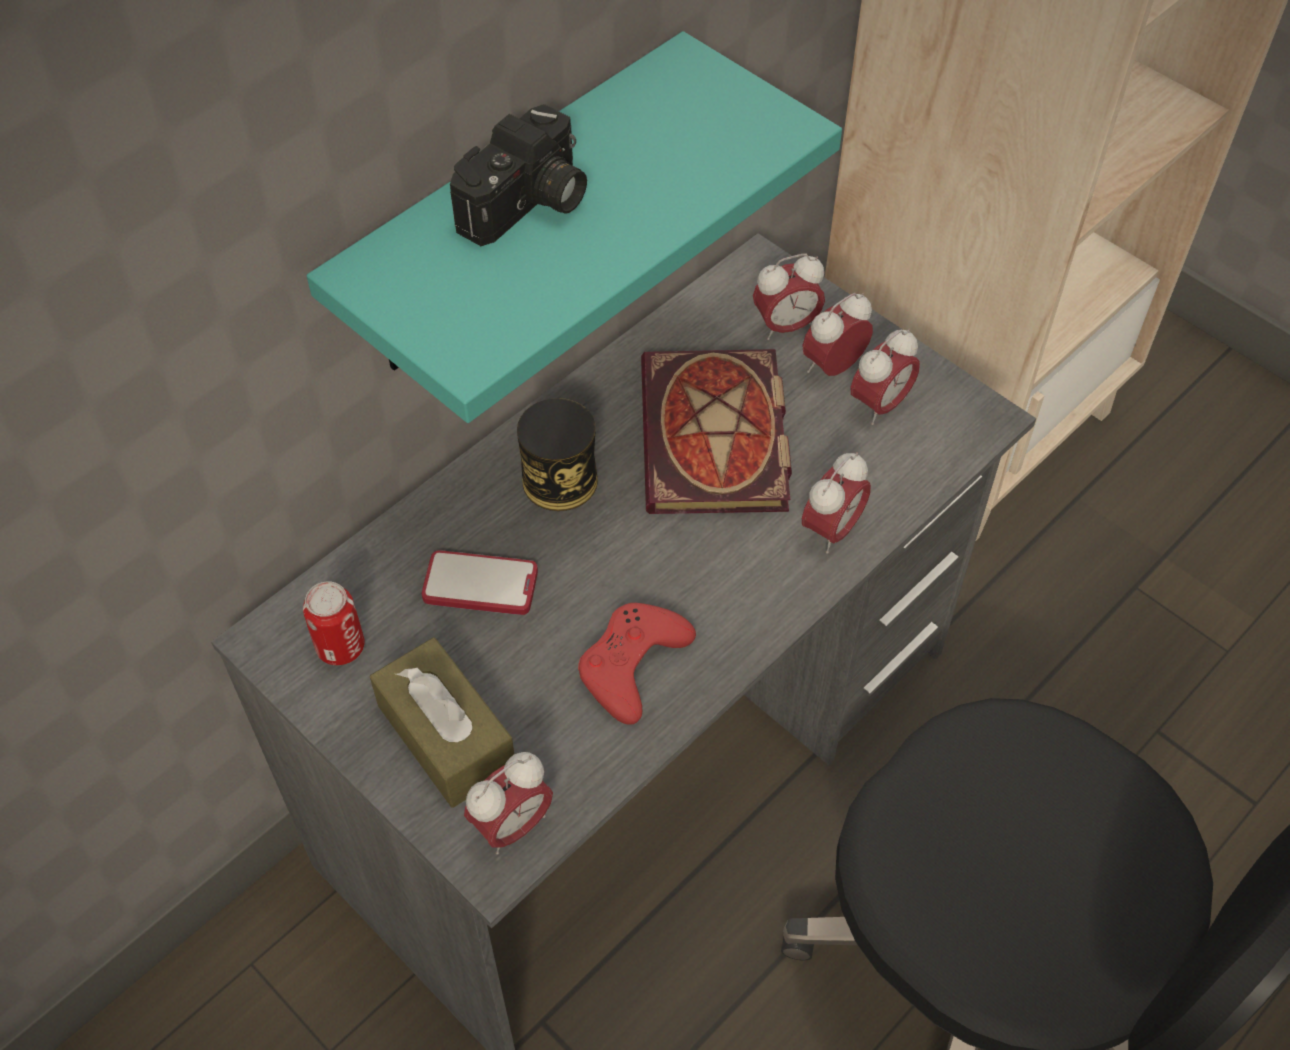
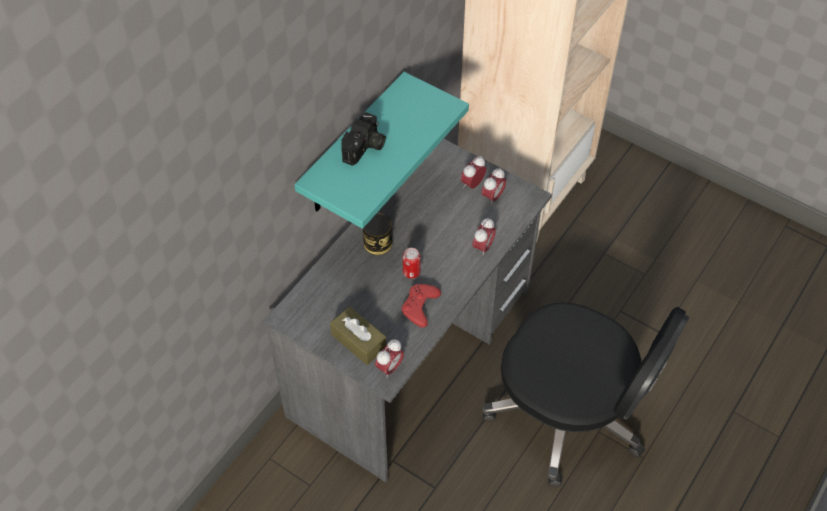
camera: 10 degrees left, 0 degrees up
(340, 647) = (311, 316): can -> can (411, 272)
(480, 585) = (357, 286): phone -> none
(718, 441) = (434, 219): book -> none
(785, 326) = (451, 170): alarm clock -> none

